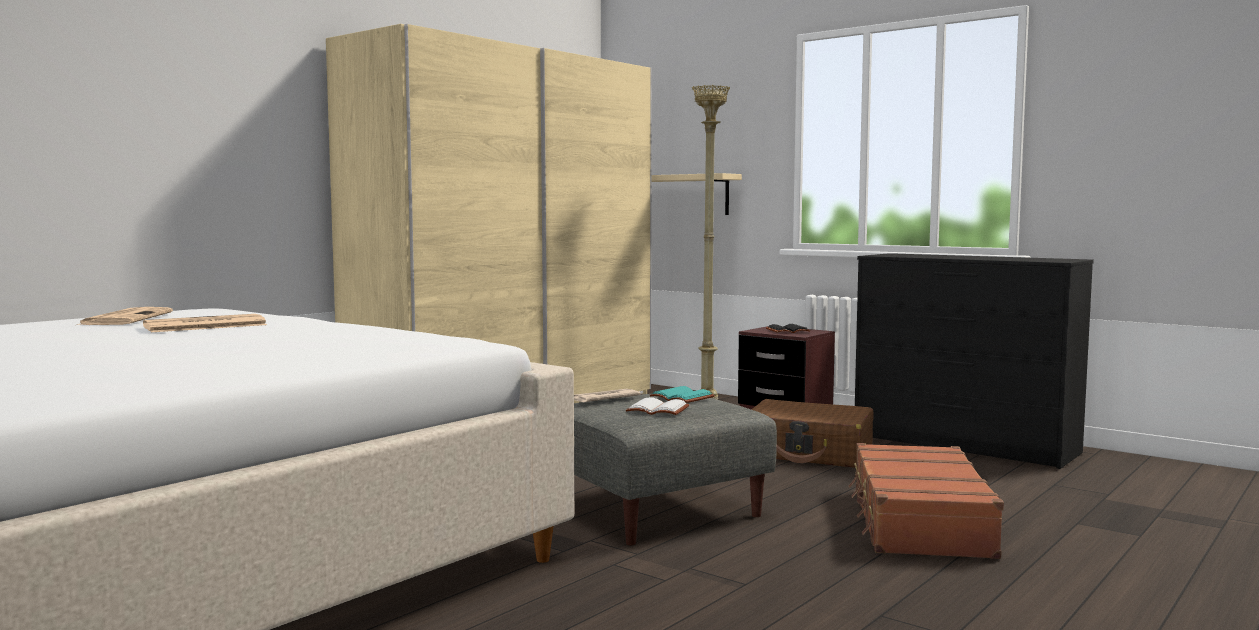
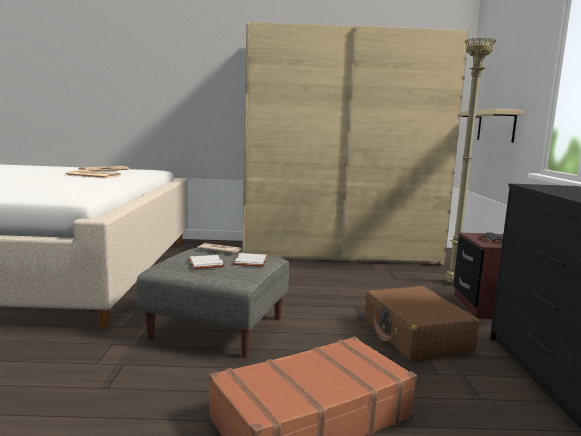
camera: 50 degrees right, 5 degrees up
(683, 397) = (252, 262): turquoise book -> white book

